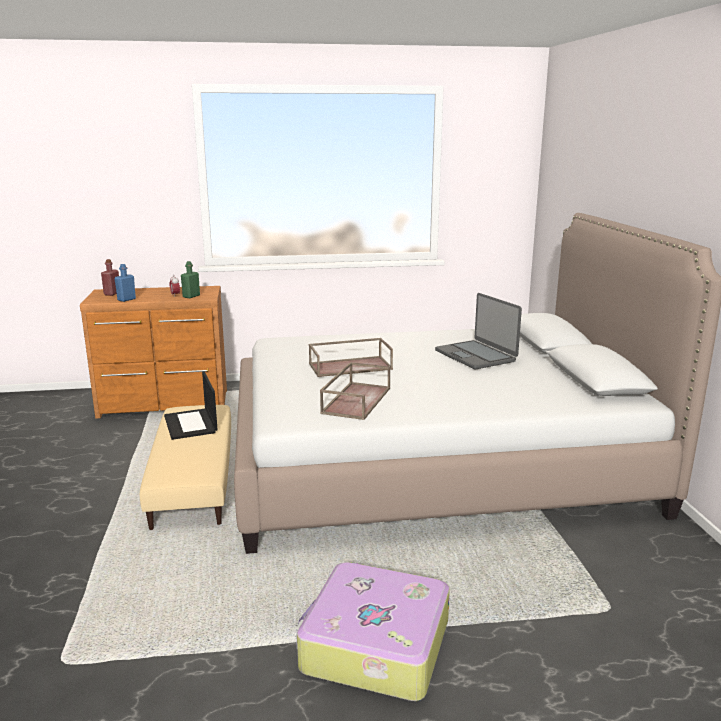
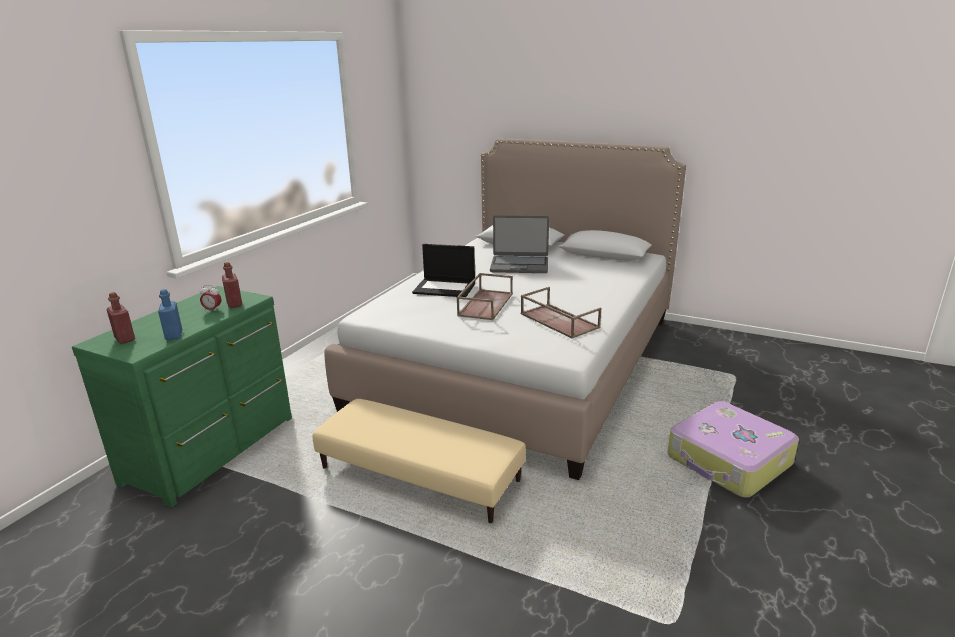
camera: 55 degrees left, 5 degrees up
(165, 404) = (214, 449): brown dresser -> green dresser
(191, 296) = (234, 304): green bottle -> red bottle
(191, 424) = (384, 425): laptop -> laptop (445, 288)

